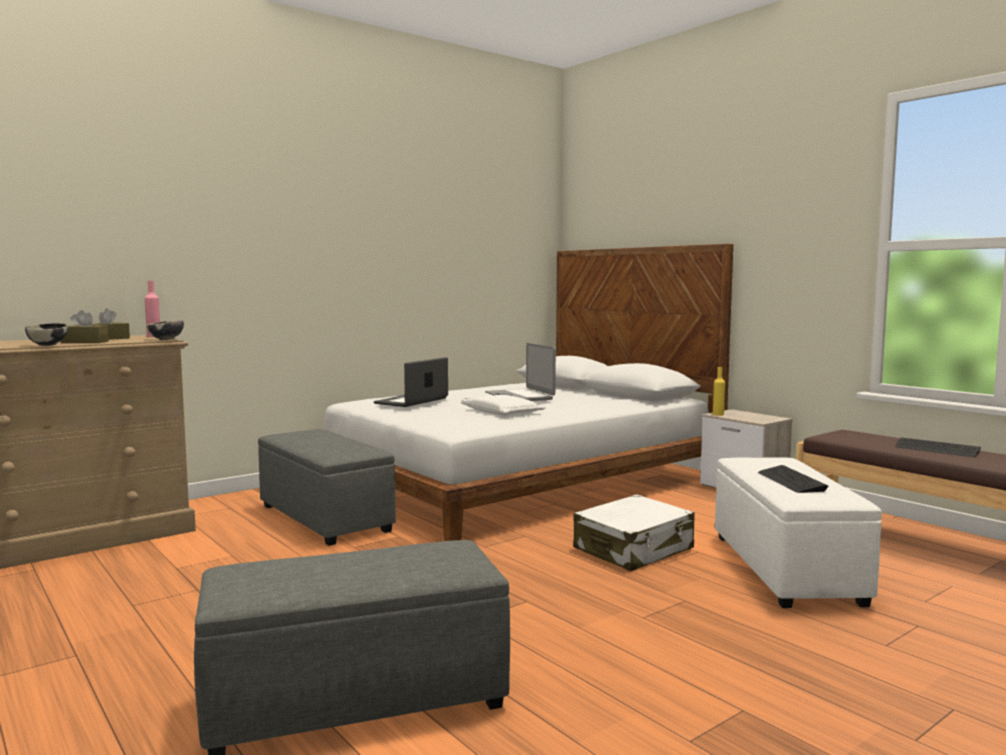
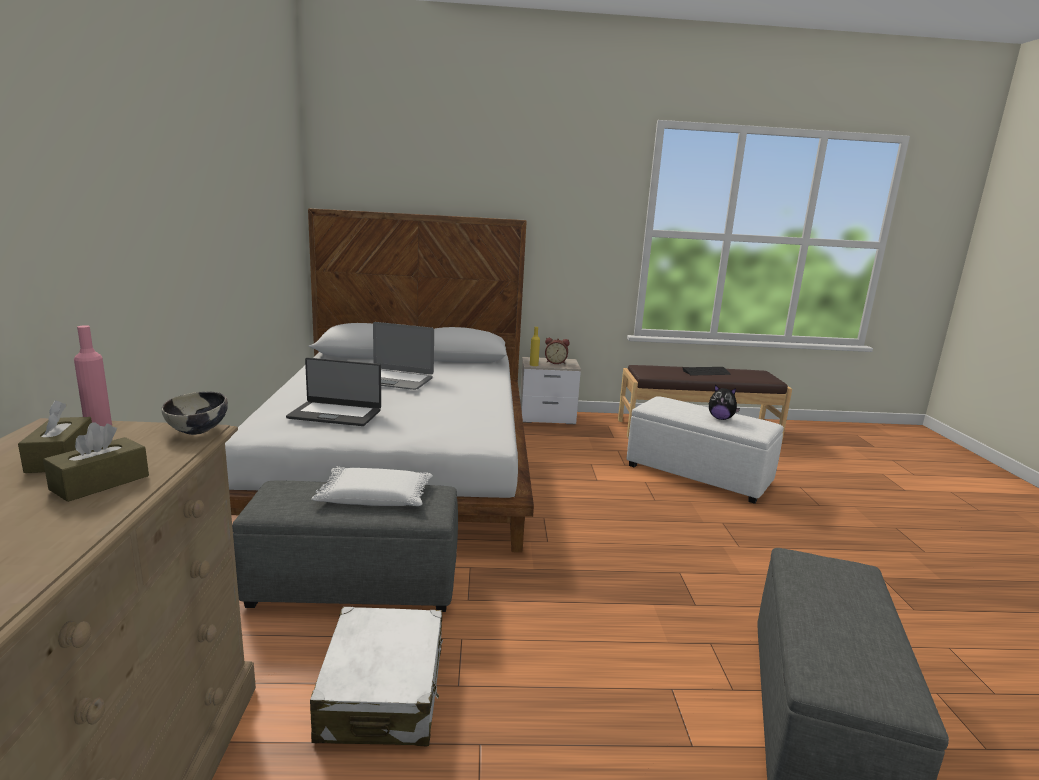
camera: 55 degrees left, 10 degrees up
(48, 345) = (94, 517): bowl -> none
(412, 401) = (335, 414): laptop -> laptop turned 60 degrees counterclockwise
(502, 411) = (440, 404): white pillow -> white pillow (374, 494)
(633, 549) = (619, 496): white suitcase -> white suitcase (383, 693)
(752, 416) = (555, 362): none -> alarm clock
(791, 481) = (720, 418): keyboard -> plush toy

